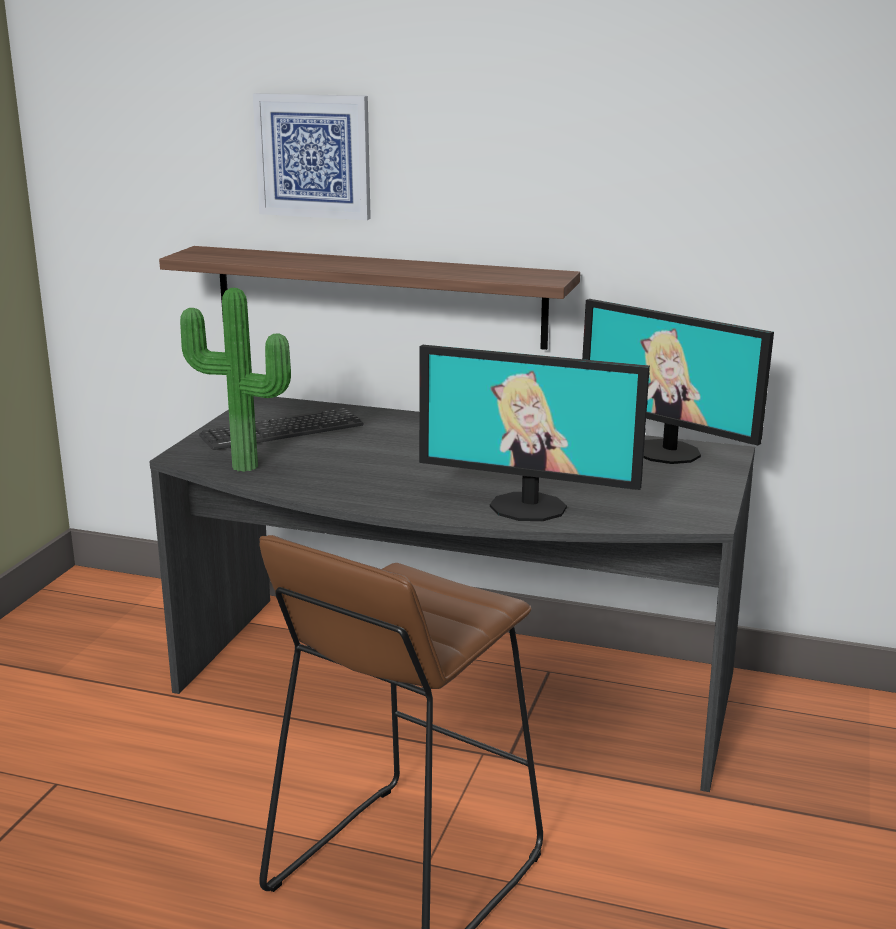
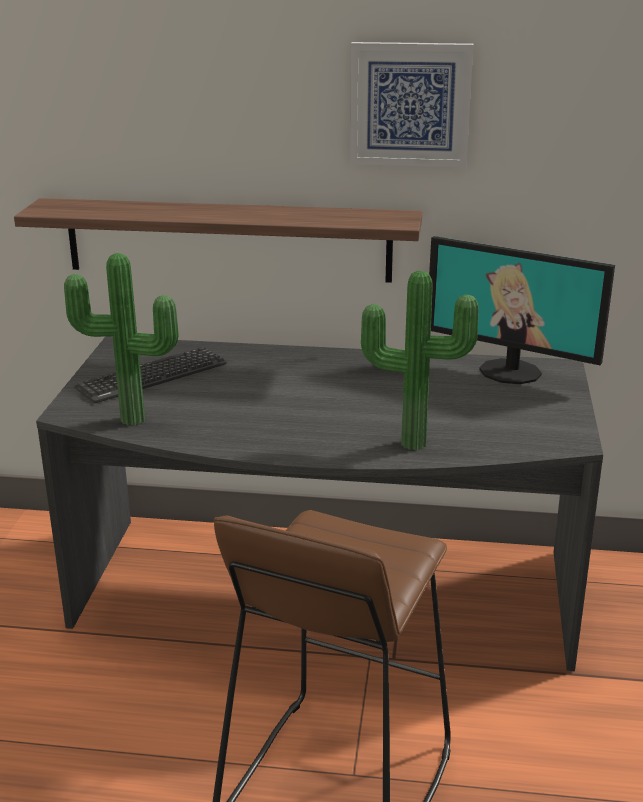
camera: 10 degrees left, 5 degrees up
(313, 156) = (159, 109): picture -> picture (410, 104)
(529, 506) = (414, 441): monitor -> potted plant

